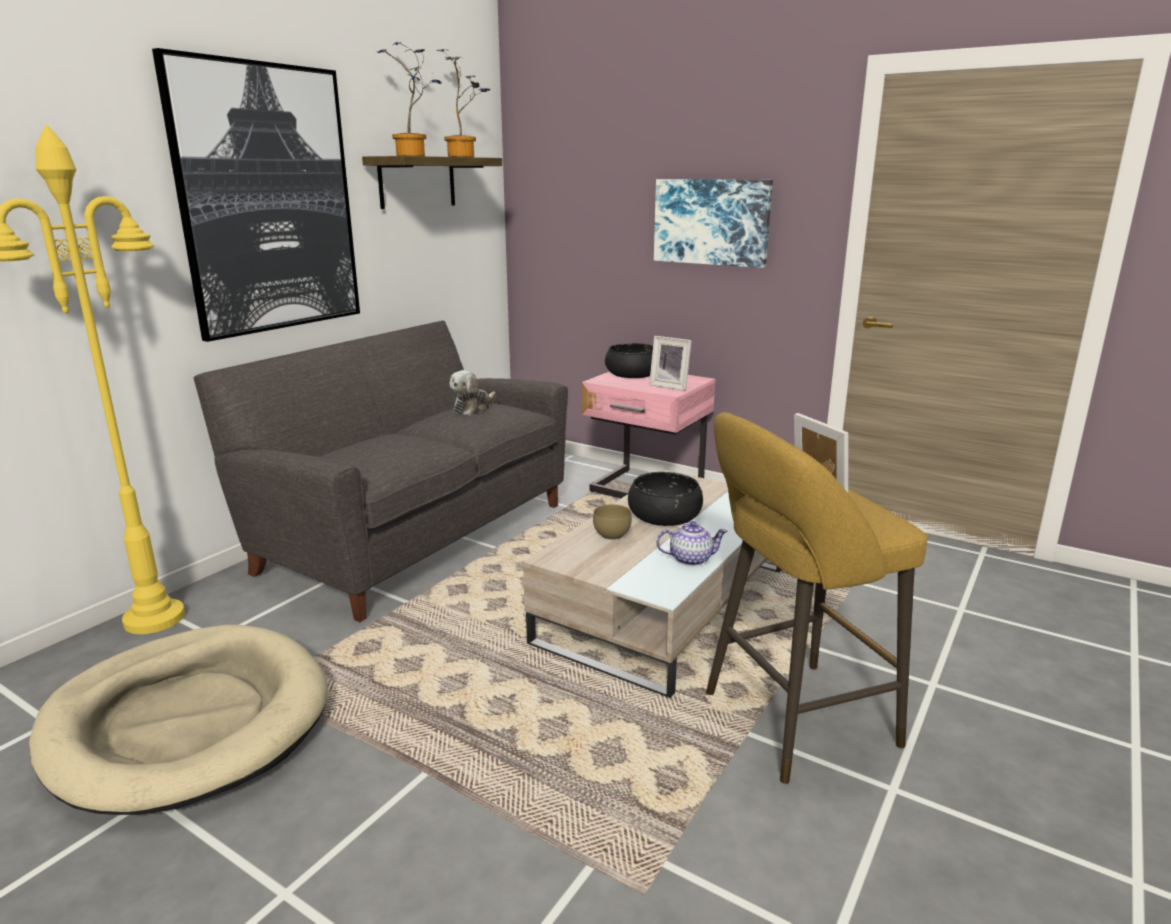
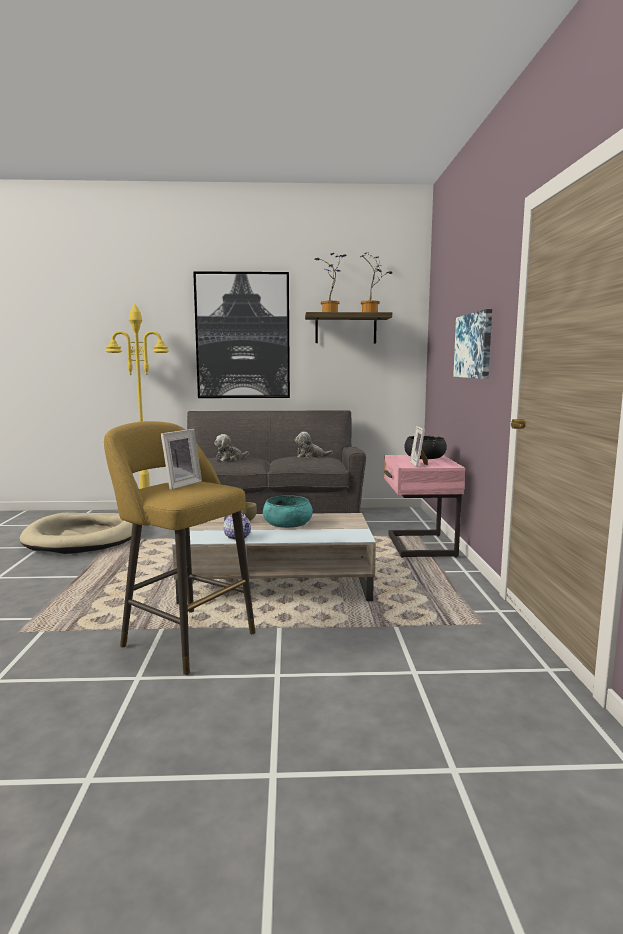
camera: 55 degrees right, 10 degrees down
(388, 448) = (230, 459): none -> plush toy
(664, 516) = (287, 523): black bowl -> turquoise bowl

